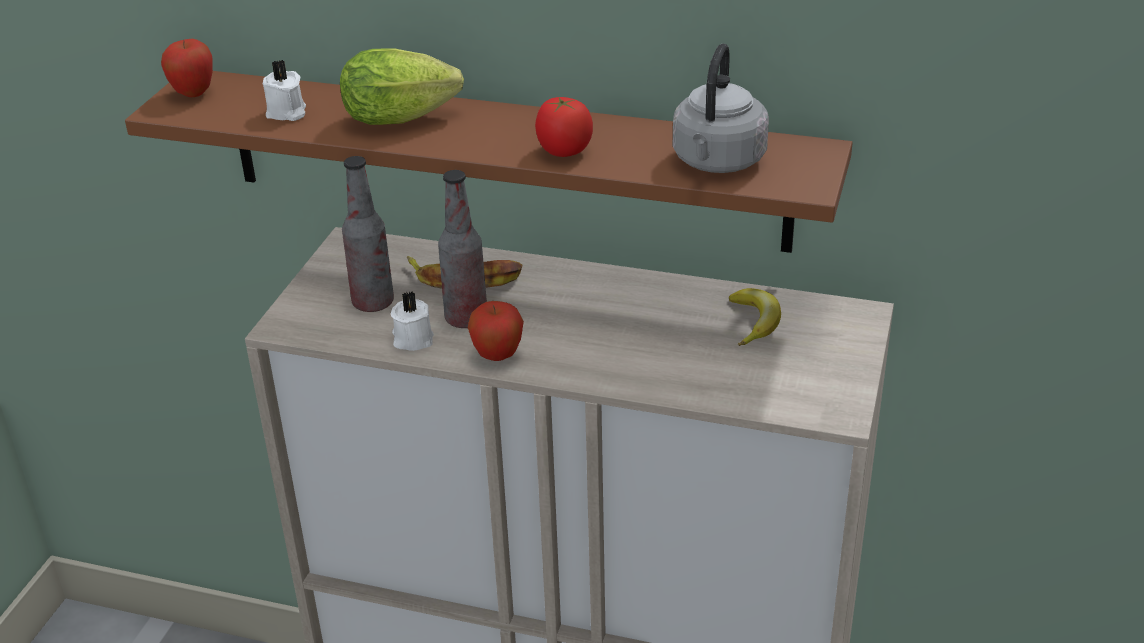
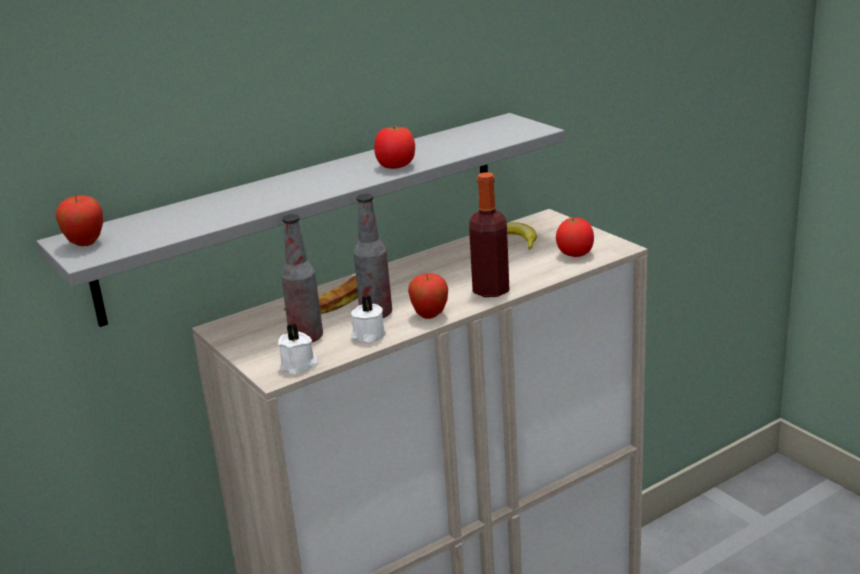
camera: 50 degrees left, 10 degrees down
(287, 113) = (184, 222): white candle -> white candle (299, 366)
(406, 118) = (269, 193): lettuce -> none
(502, 158) = (307, 214): brown shelf -> grey shelf
(604, 368) = (491, 290): none -> bottle
(717, 162) = (478, 139): grey kettle -> none
(777, 386) = (575, 254): none -> tomato

